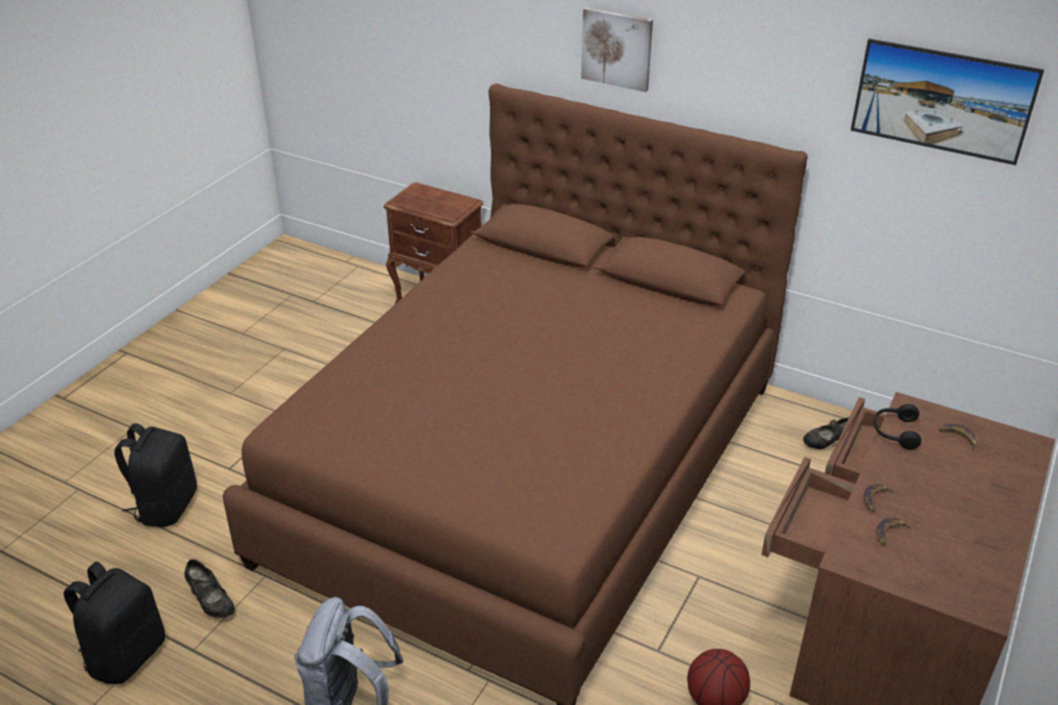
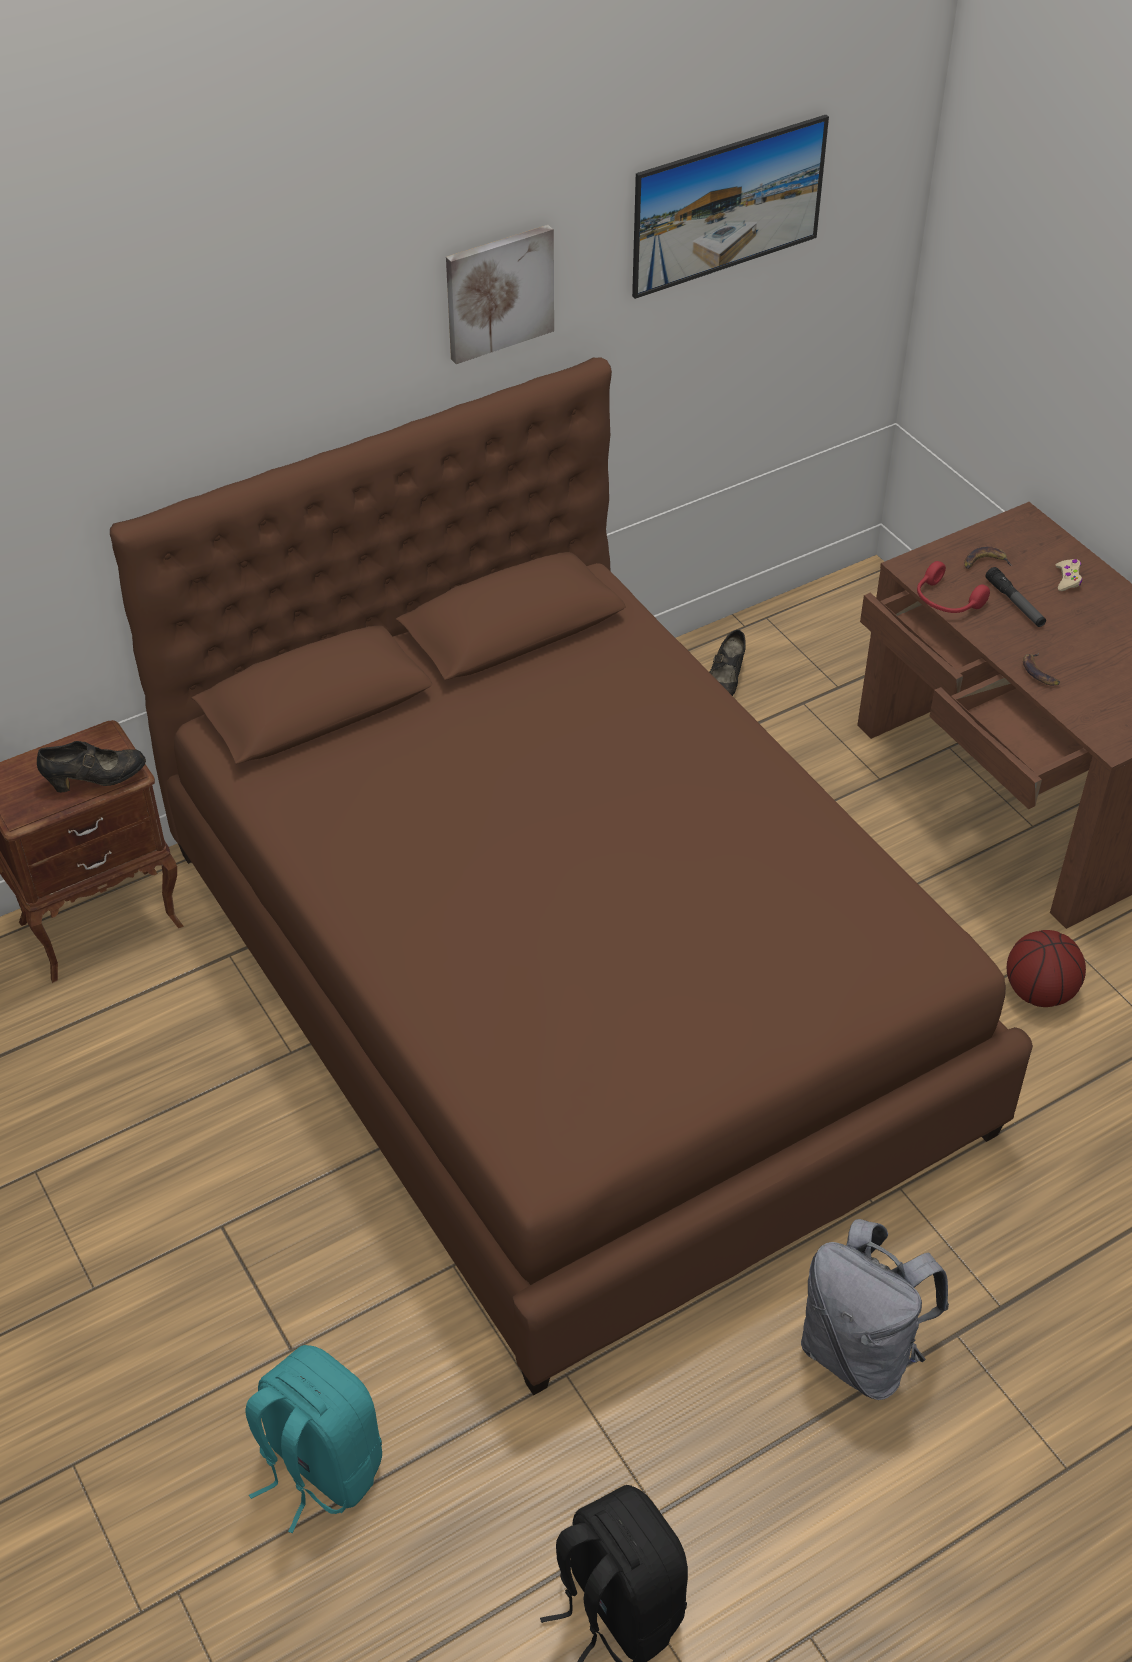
camera: 60 degrees left, 10 degrees up
(166, 506) = (318, 1466): black backpack -> turquoise backpack
(211, 602) = (577, 1461): black shoe -> black shoe (96, 780)
(617, 48) = (293, 363): picture -> picture (499, 292)
(890, 533) = (1094, 690): banana -> none
(894, 432) = (946, 601): black headphones -> red headphones
(934, 465) = (1015, 603): none -> flashlight
(995, 484) = (1068, 579): none -> beige game controller

